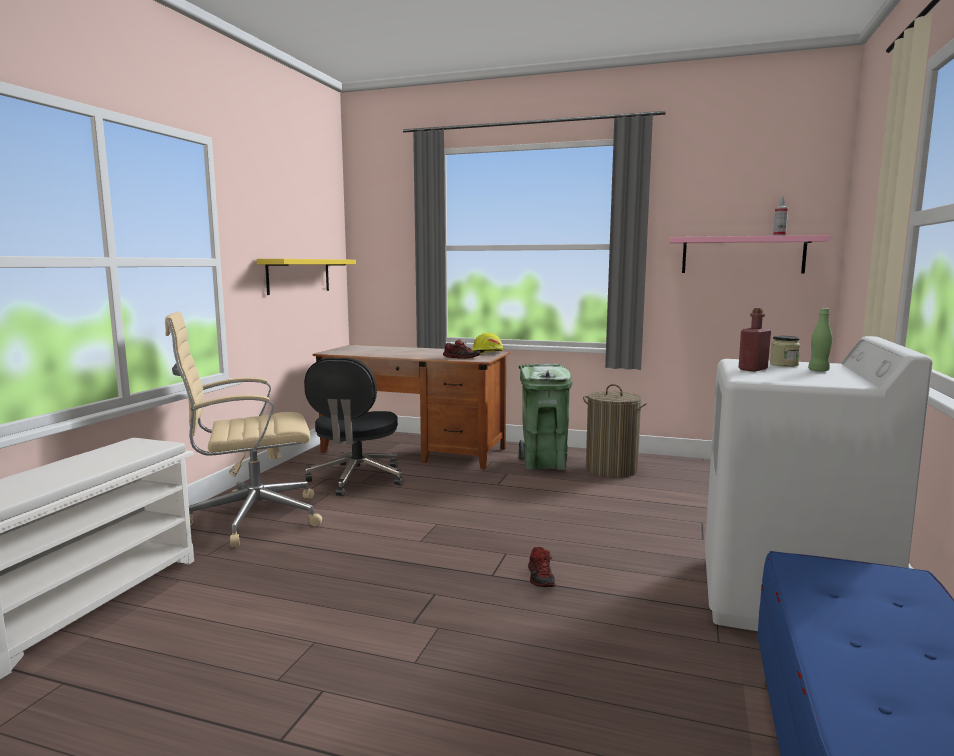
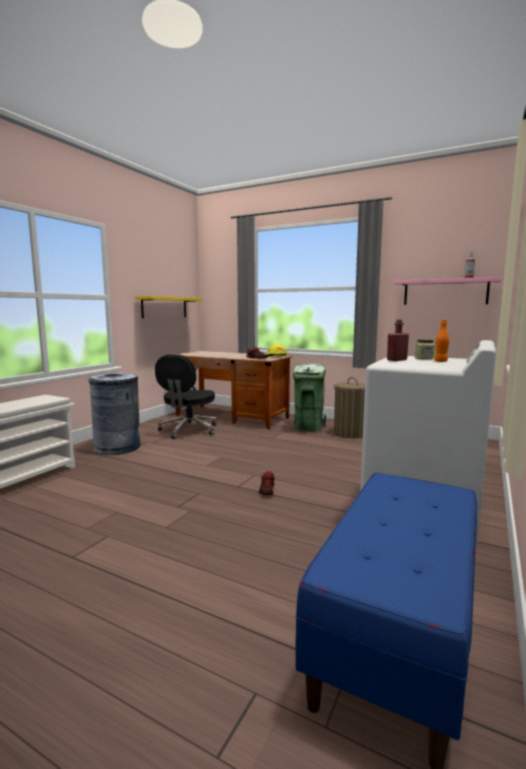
camera: 10 degrees right, 0 degrees up
(251, 518) = (117, 447): beige office chair -> grey trash can
(818, 370) = (440, 361): green bottle -> orange bottle

